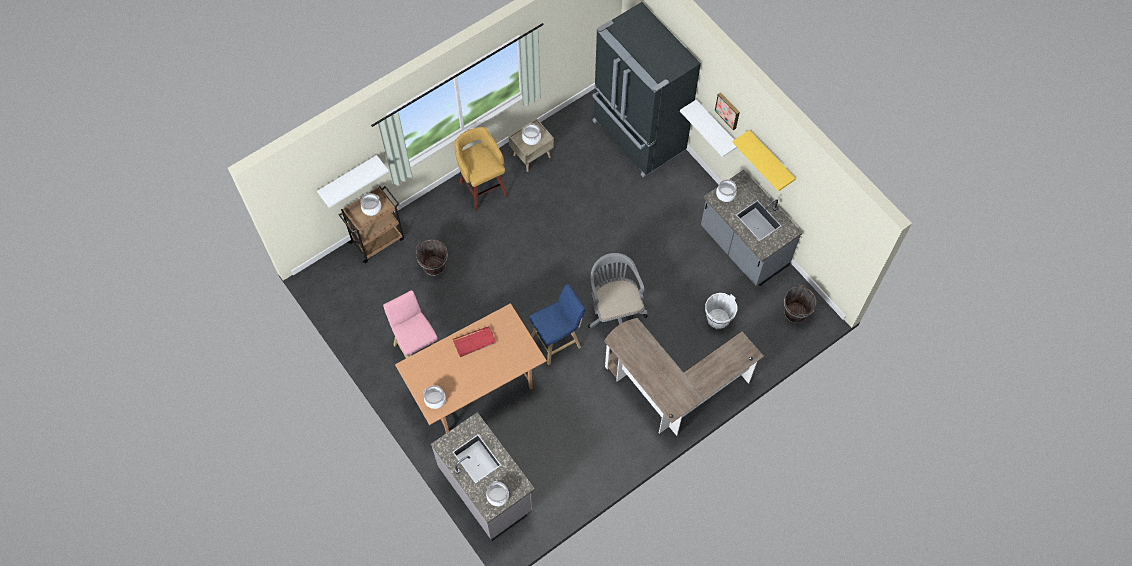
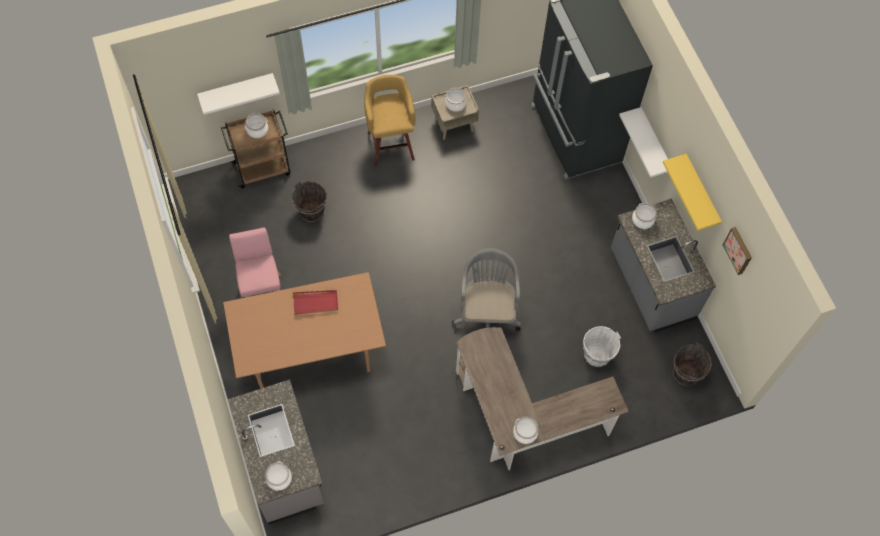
camera: 15 degrees right, 0 degrees up
(435, 399) = (252, 352): cooking pot -> cooking pot (525, 432)
(557, 341) = (414, 328): blue stool -> none
(728, 110) = (670, 126): picture -> picture (738, 250)

